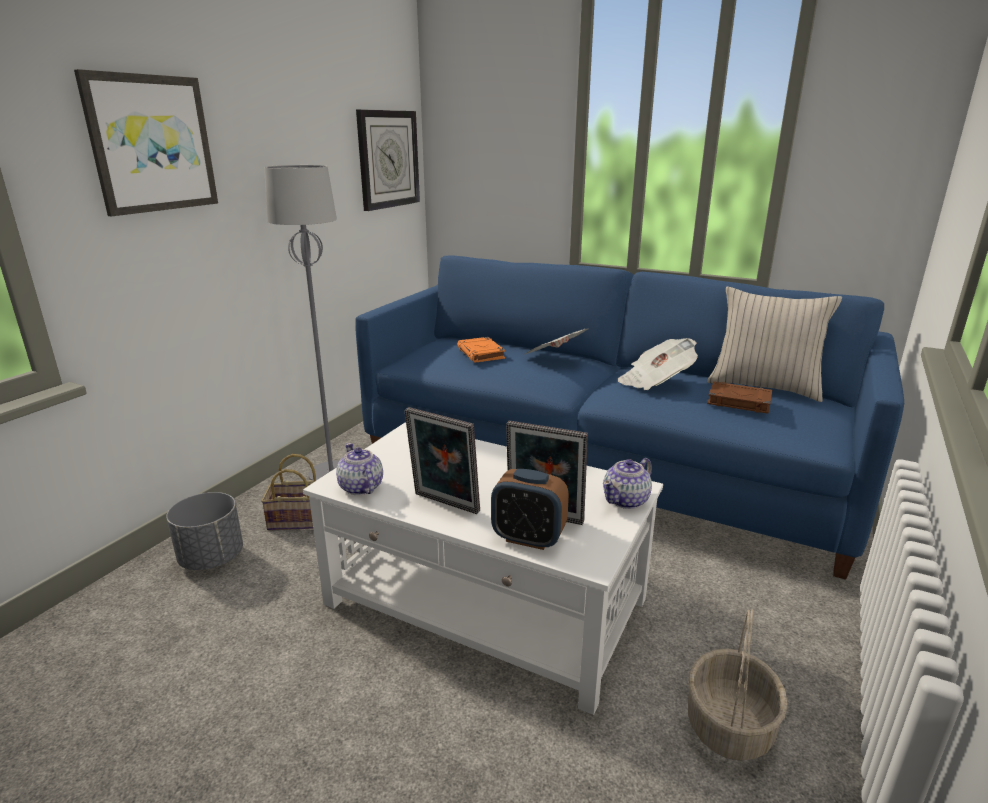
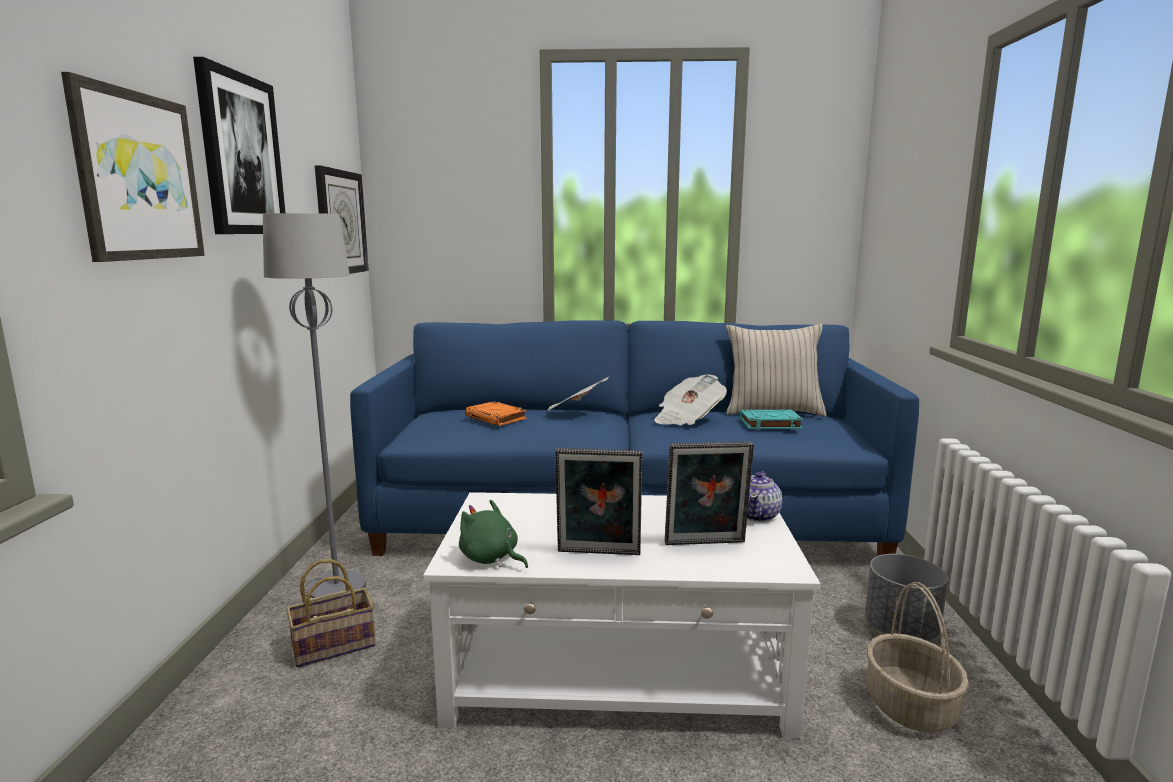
camera: 25 degrees left, 10 degrees down
(212, 558) = (241, 721): grey planter -> grey planter (901, 630)
(265, 111) = (241, 155): none -> picture
(360, 488) = (491, 559): teapot -> green plush toy
(528, 538) = (711, 563): alarm clock -> none
(738, 401) = (769, 424): brown book -> turquoise book

